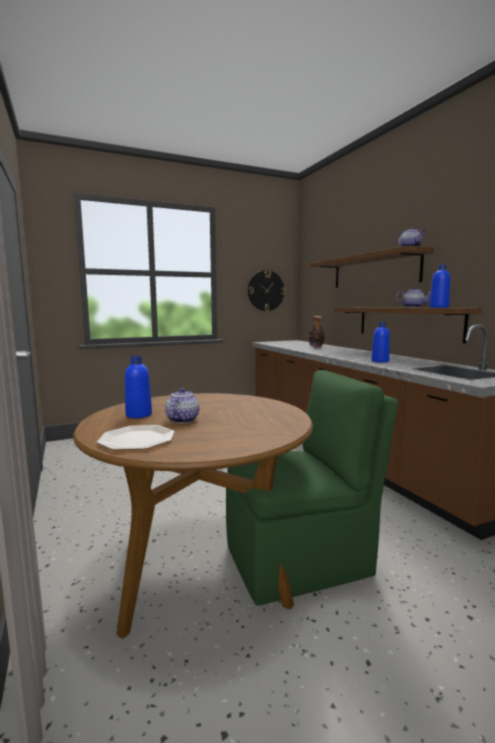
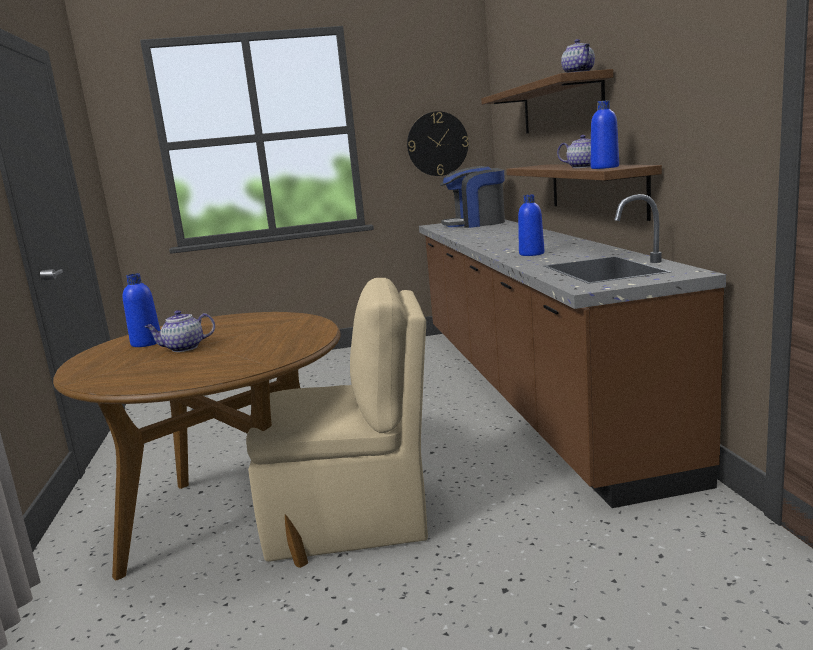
camera: 15 degrees right, 5 degrees up
(137, 439) = (110, 371): plate -> none
(182, 420) = (183, 348): teapot -> teapot turned 135 degrees counterclockwise
(293, 343) = (475, 224): none -> coffee machine
(301, 559) = (352, 519): green chair -> beige chair
(316, 346) = (495, 229): bottle -> none

